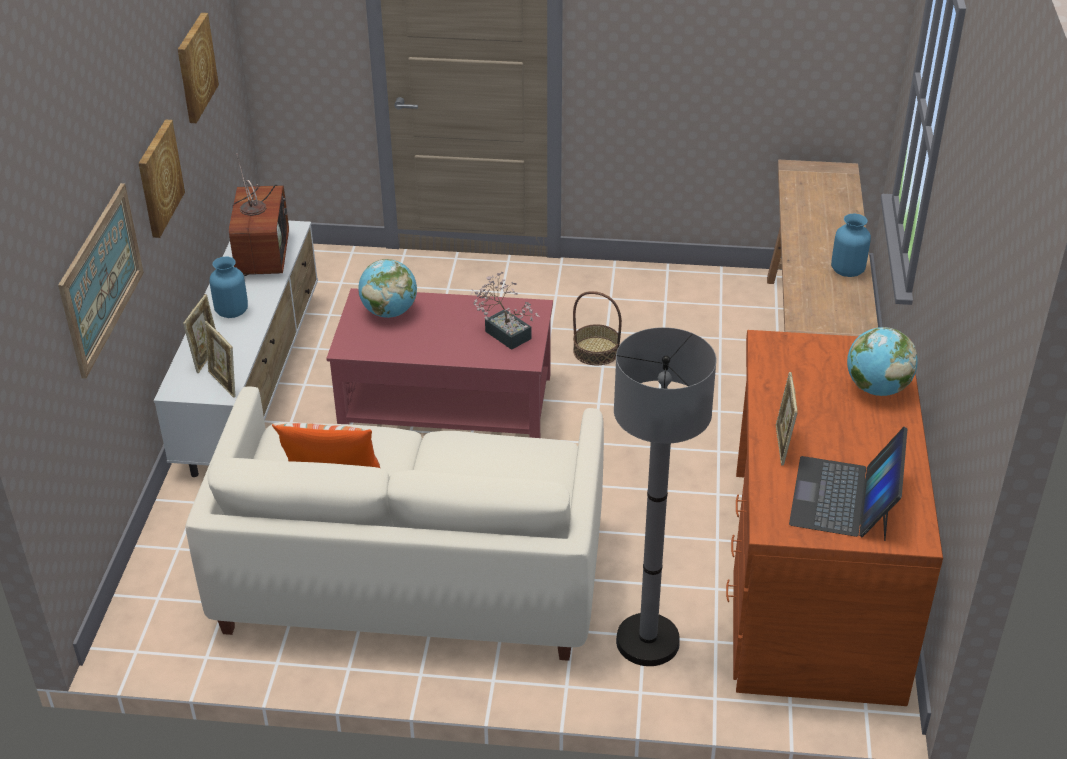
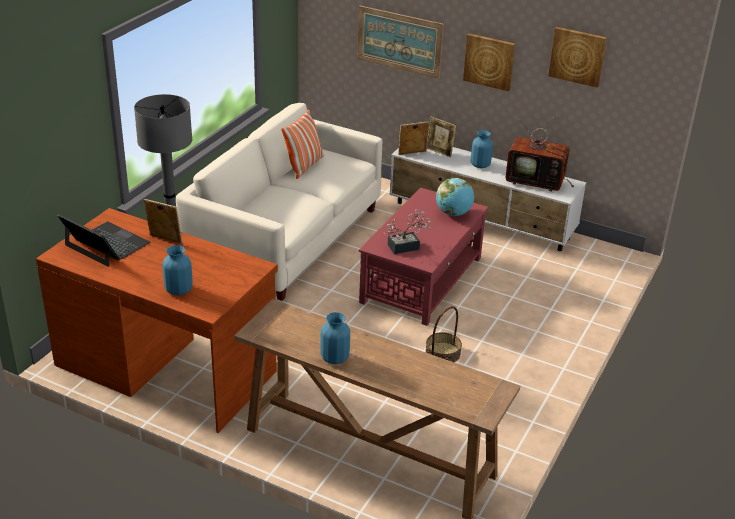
camera: 110 degrees right, 5 degrees down
(876, 388) = (179, 290): globe -> blue vase

